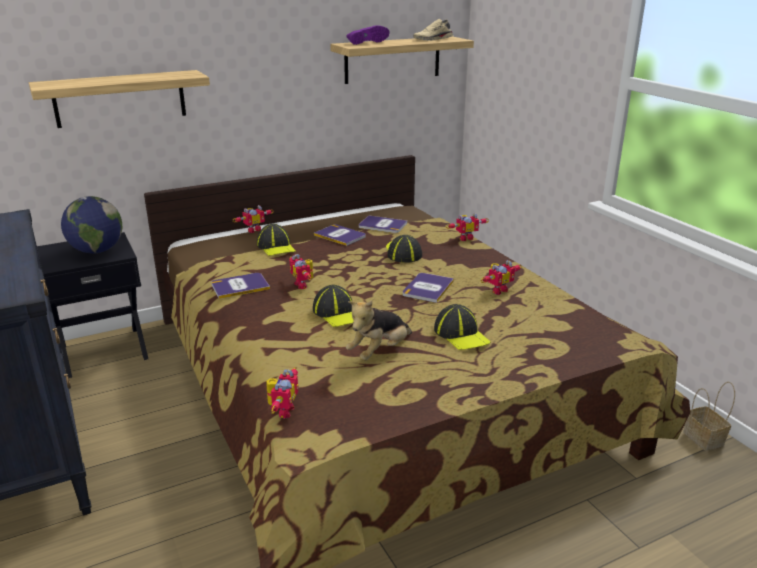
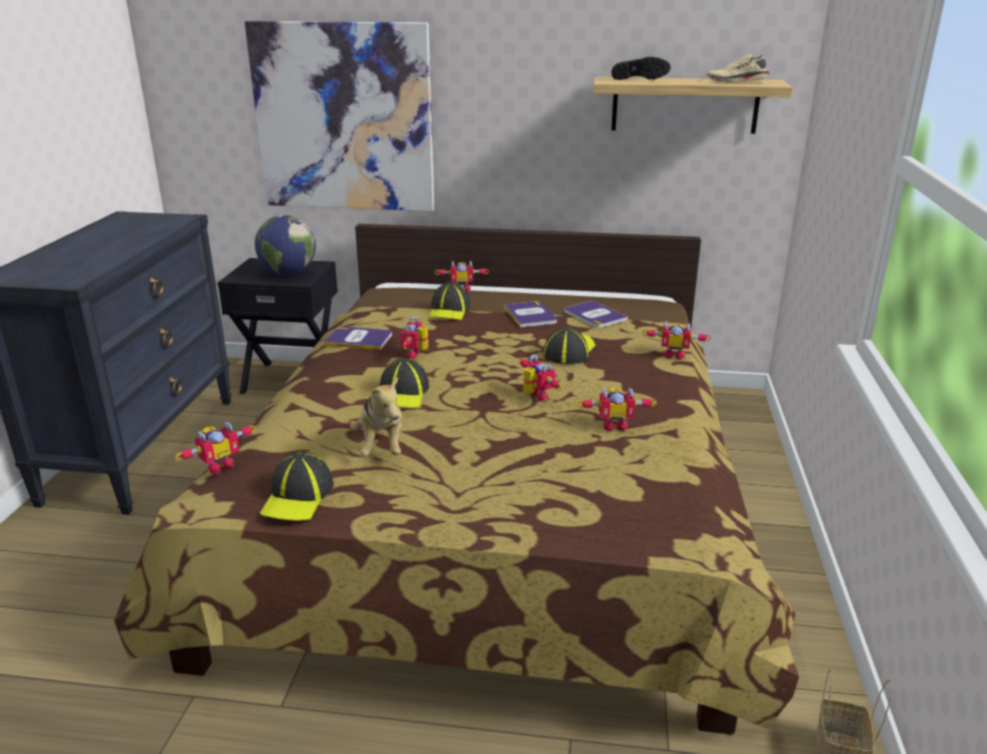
camera: 35 degrees right, 0 degrees up
(120, 98) = (344, 118): shelf -> picture
(366, 43) = (638, 79): purple shoe -> black shoe
(379, 352) = (381, 445): plush toy -> plush toy turned 90 degrees counterclockwise
(428, 288) = (535, 397): book -> toy robot
(461, 335) = (491, 459): cap -> cap (298, 496)

